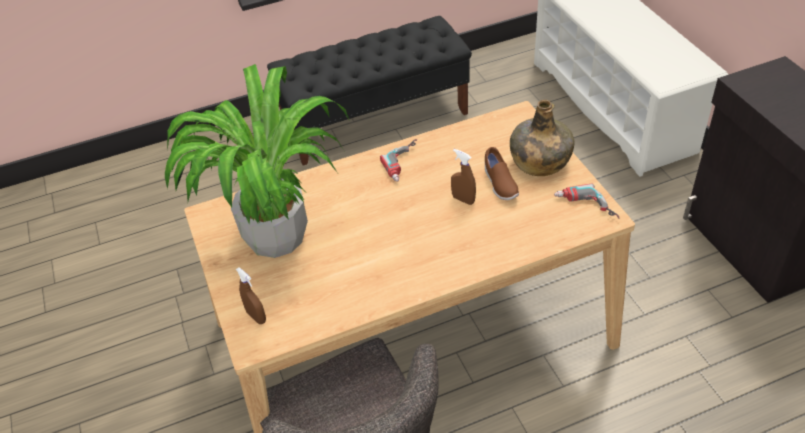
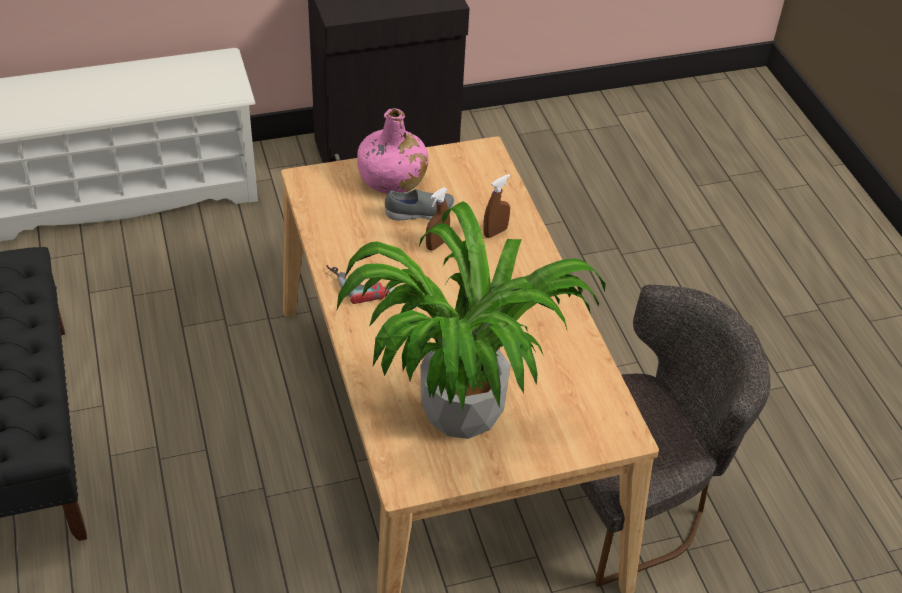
camera: 90 degrees left, 0 degrees up
(256, 316) = (586, 431): brown spray bottle -> brown spray bottle (495, 232)
(499, 184) = (419, 213): brown shoe -> grey shoe
(539, 161) = (392, 179): green bottle -> pink bottle
(585, 208) = (470, 162): power drill -> none

